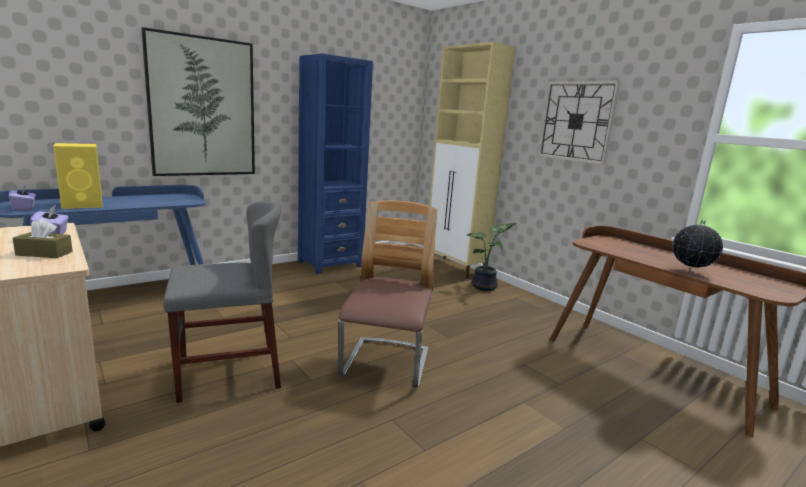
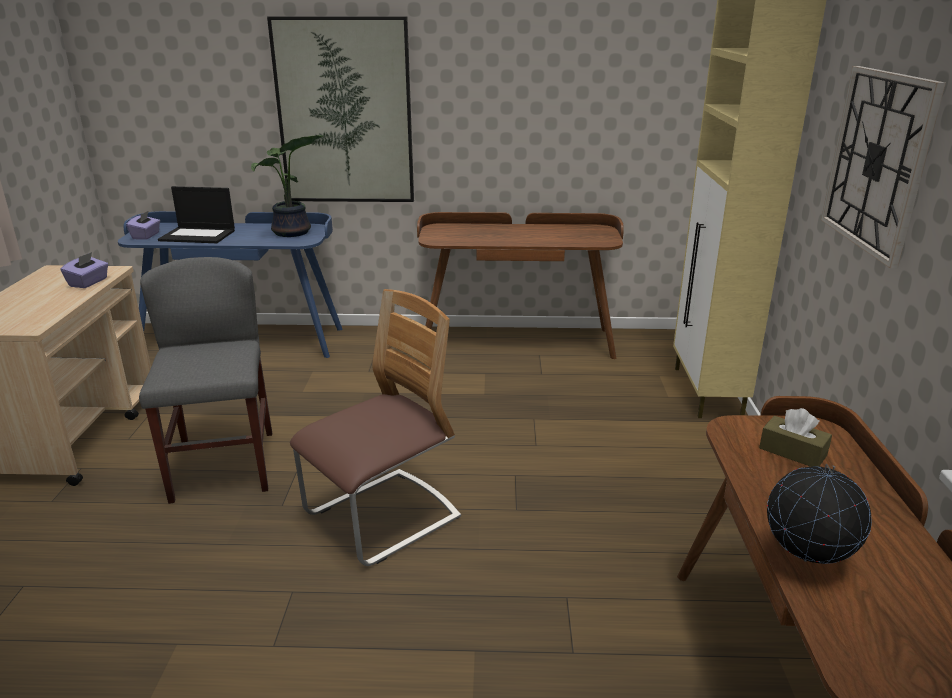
camera: 40 degrees right, 10 degrees up
(44, 253) = (45, 307): brown tissue box -> brown tissue box (792, 452)
(84, 205) = (198, 235): yellow speaker -> laptop
(229, 373) = (223, 466): grey chair -> grey chair turned 120 degrees counterclockwise
(330, 264) = (516, 341): blue bookcase -> brown desk
(485, 287) = (708, 443): potted plant -> potted plant (292, 233)

